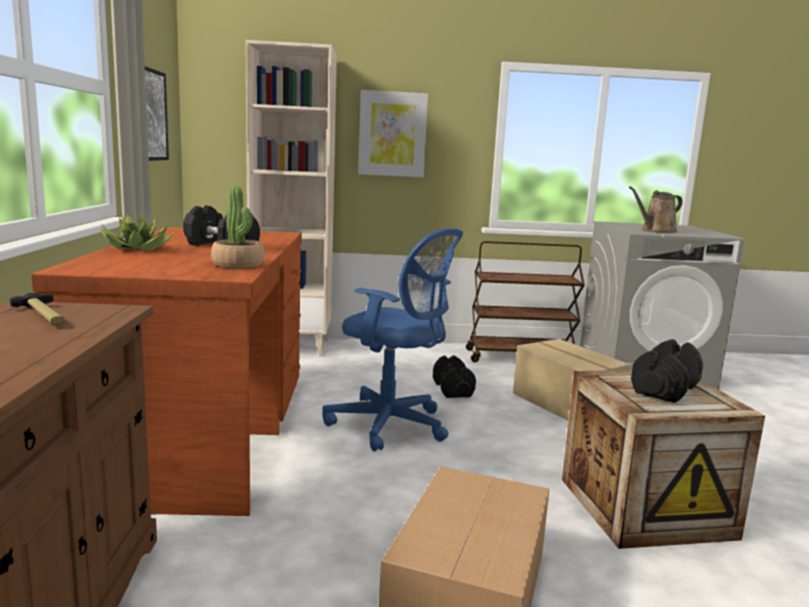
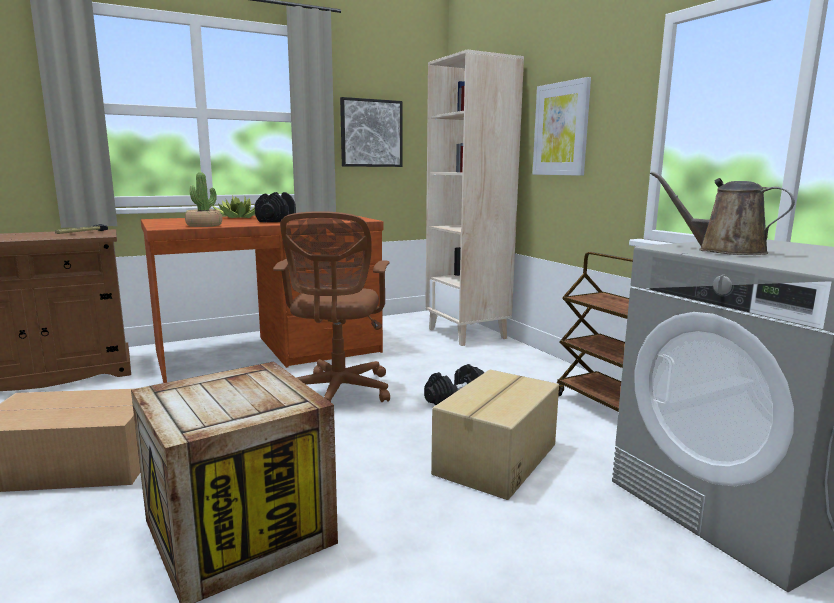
camera: 65 degrees right, 0 degrees up
(392, 425) = (338, 393): blue office chair -> brown office chair
(664, 389) = (237, 397): black dumbbell -> none

